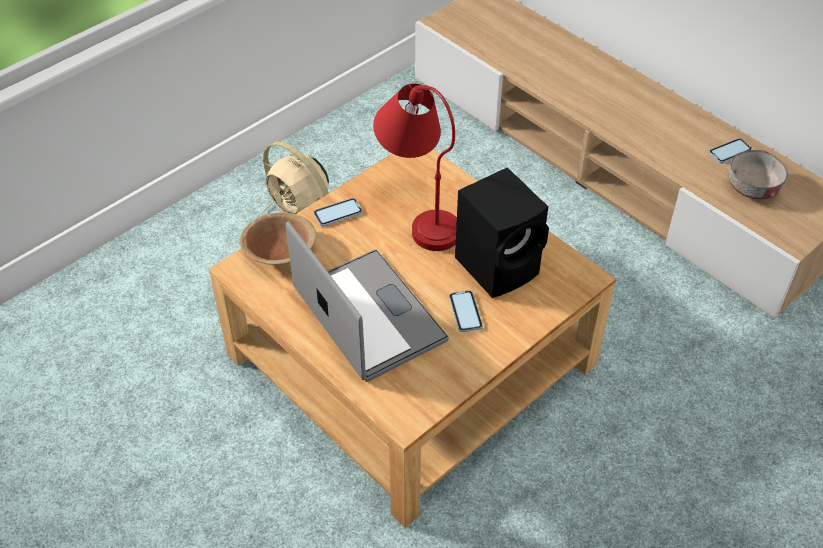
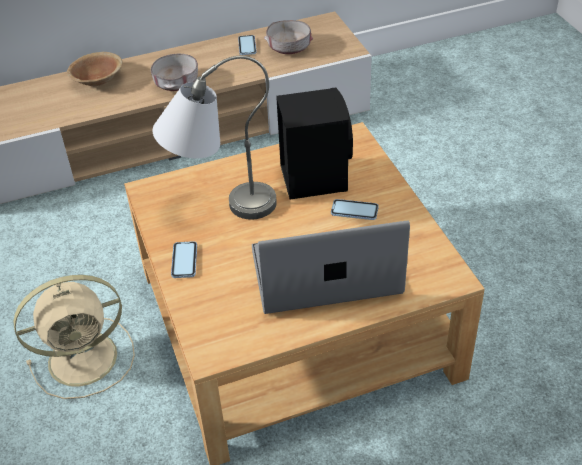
camera: 65 degrees left, 5 degrees down
(280, 252) = (208, 316): brown bowl -> brown bowl (97, 80)
(419, 211) = (219, 206): red table lamp -> grey table lamp
(622, 124) = (177, 84): none -> grey bowl

